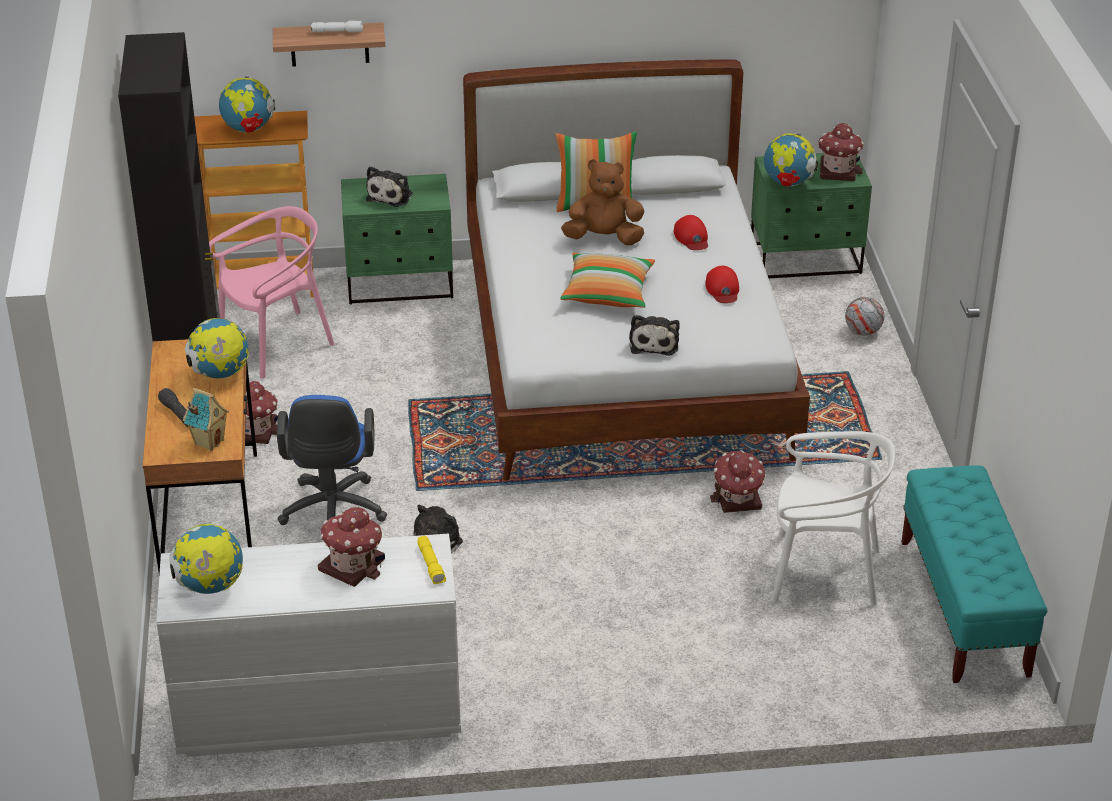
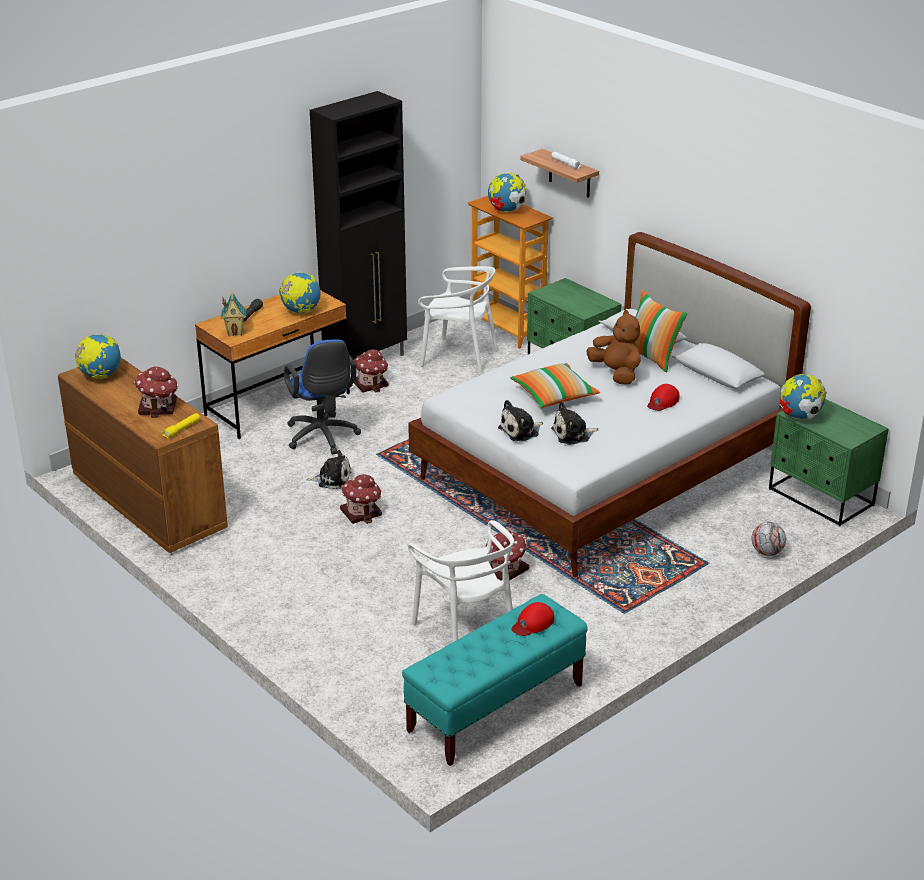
camera: 55 degrees right, 5 degrees down
(276, 343) = (459, 356): pink chair -> white chair
(316, 713) = (148, 503): white dresser -> brown dresser
(332, 515) = (323, 438): blue office chair -> blue office chair turned 75 degrees counterclockwise
(391, 196) = (570, 298): plush toy -> plush toy (573, 434)
(723, 289) = (616, 433): red cap -> red cap (532, 623)
(838, 170) = (849, 429): toy house -> toy house (362, 512)

